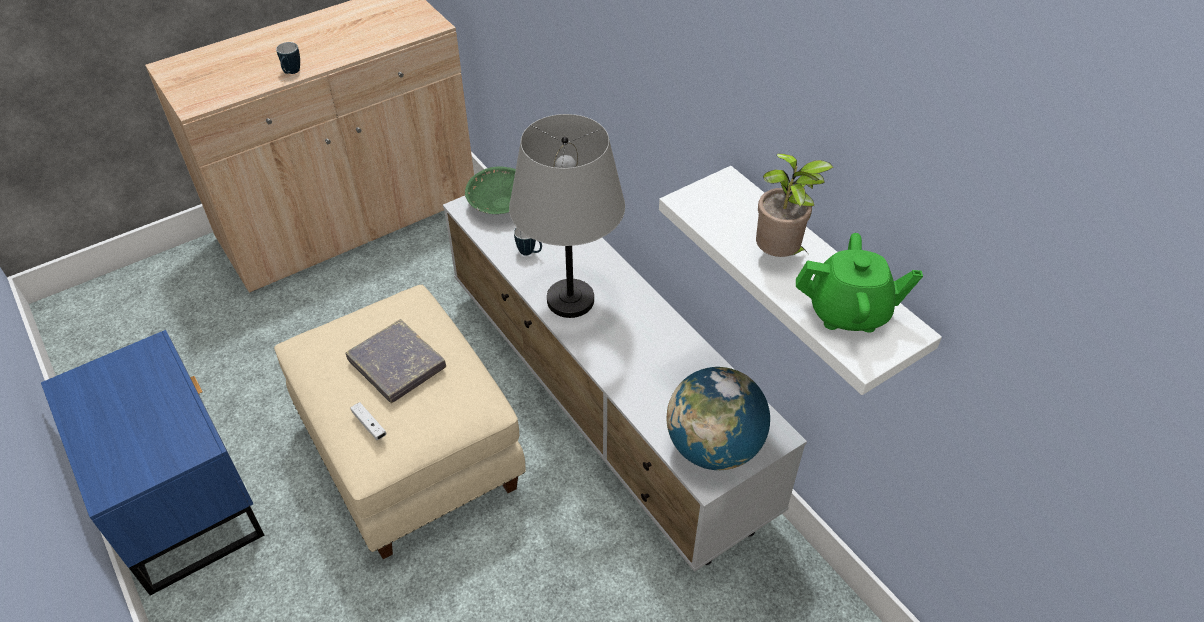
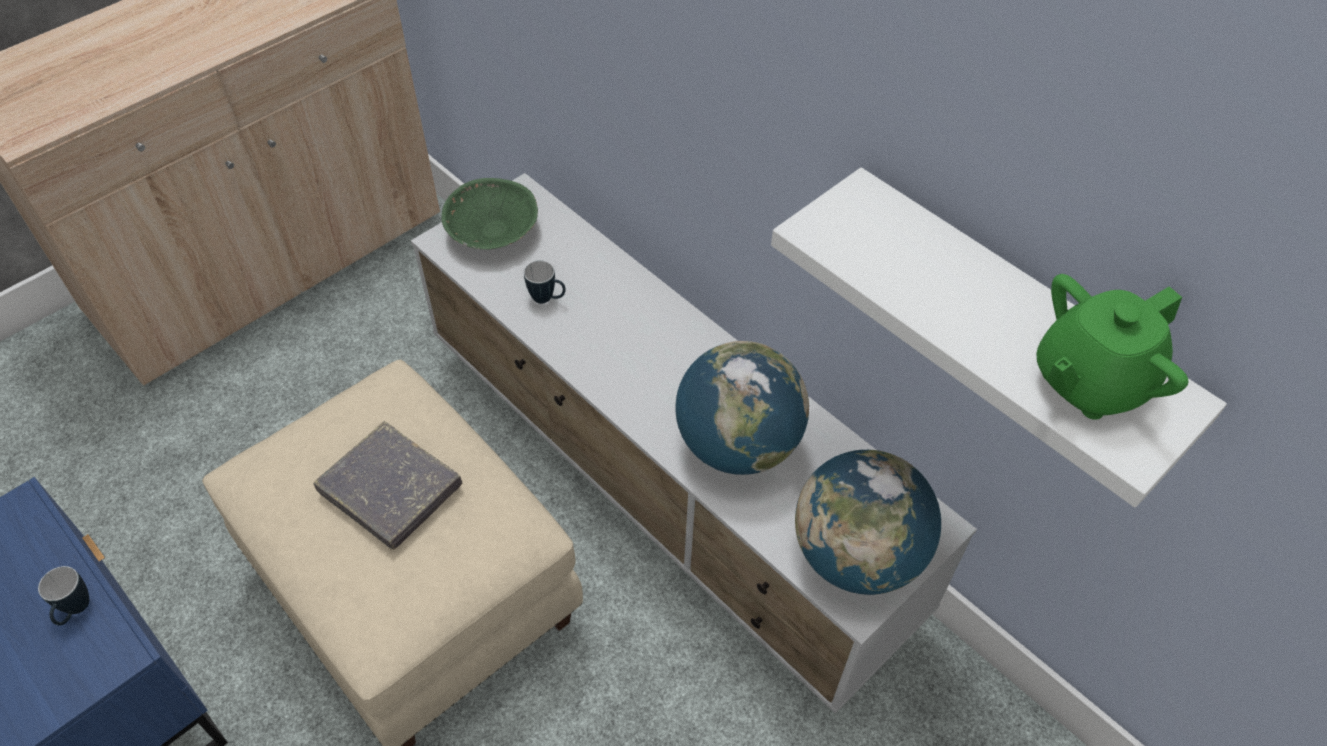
camera: 10 degrees left, 5 degrees up
(291, 73) = (164, 72): mug -> mug (75, 611)
(369, 425) = (367, 587): white game controller -> none
(570, 301) = (616, 363): grey table lamp -> none
(644, 364) = (737, 445): none -> globe
(779, 256) = (967, 302): potted plant -> none
(849, 312) = (1089, 381): green teapot -> green teapot turned 150 degrees clockwise

